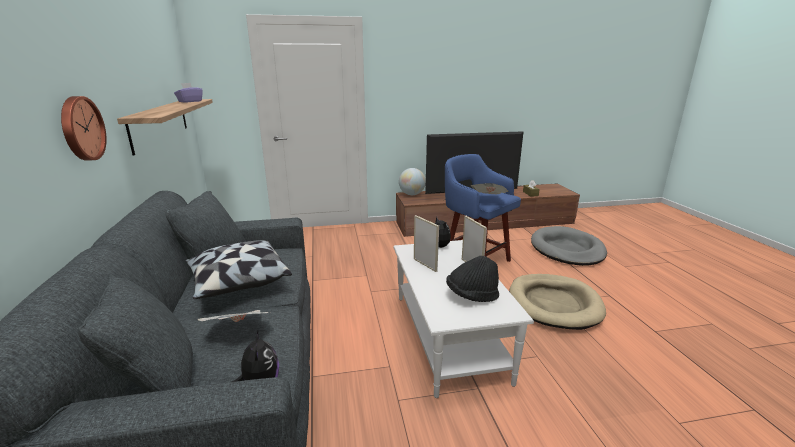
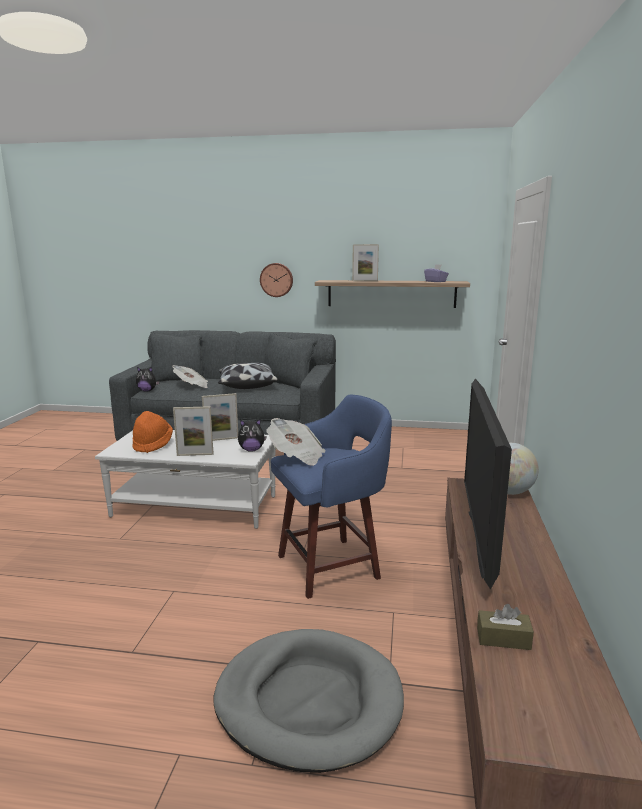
camera: 110 degrees right, 5 degrees down
(162, 109) = (365, 281): none -> picture frame
(472, 295) = (152, 445): black hat -> orange hat
(554, 304) = (171, 586): beige dog bed -> none

